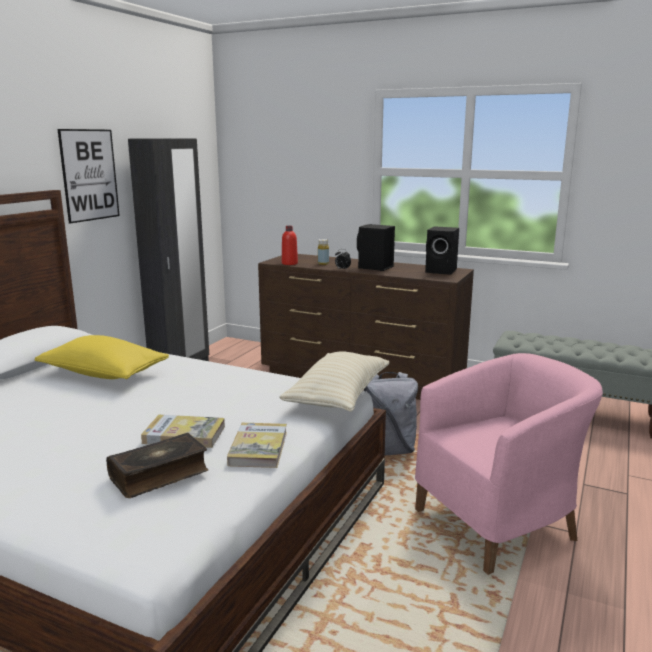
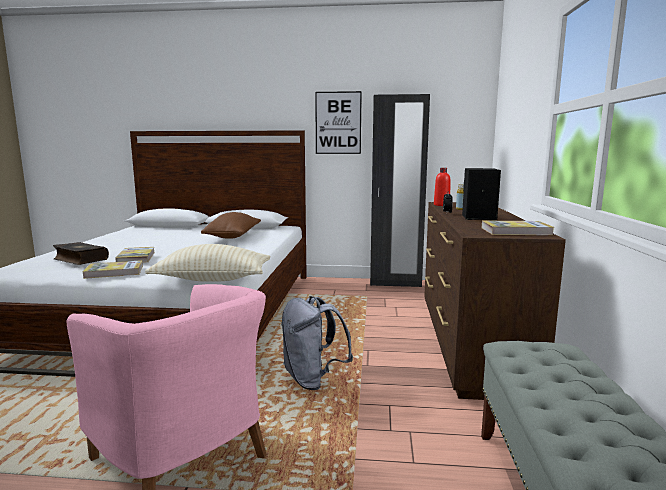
camera: 70 degrees right, 5 degrees down
(104, 374) = (233, 236): yellow pillow -> brown pillow
(442, 271) = (515, 231): black speaker -> book

